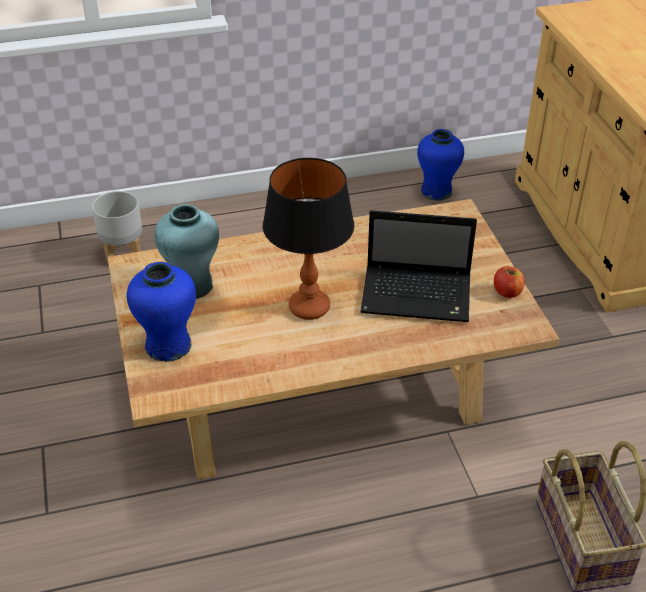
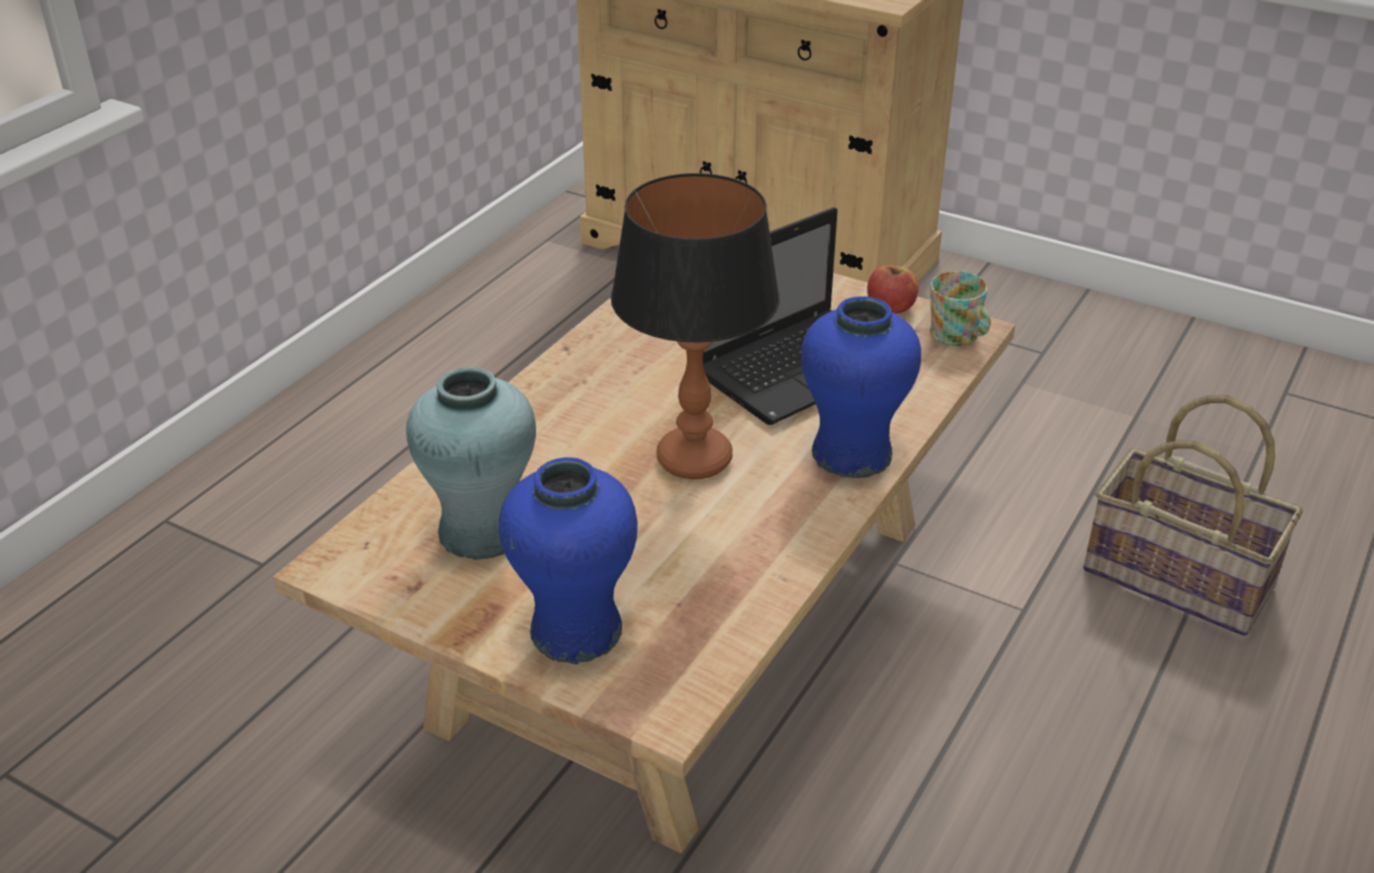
camera: 45 degrees left, 5 degrees down
(124, 252) = (111, 630): grey planter -> none
(436, 191) = (498, 300): blue vase -> blue vase (851, 453)
(517, 326) = (958, 337): none -> mug

